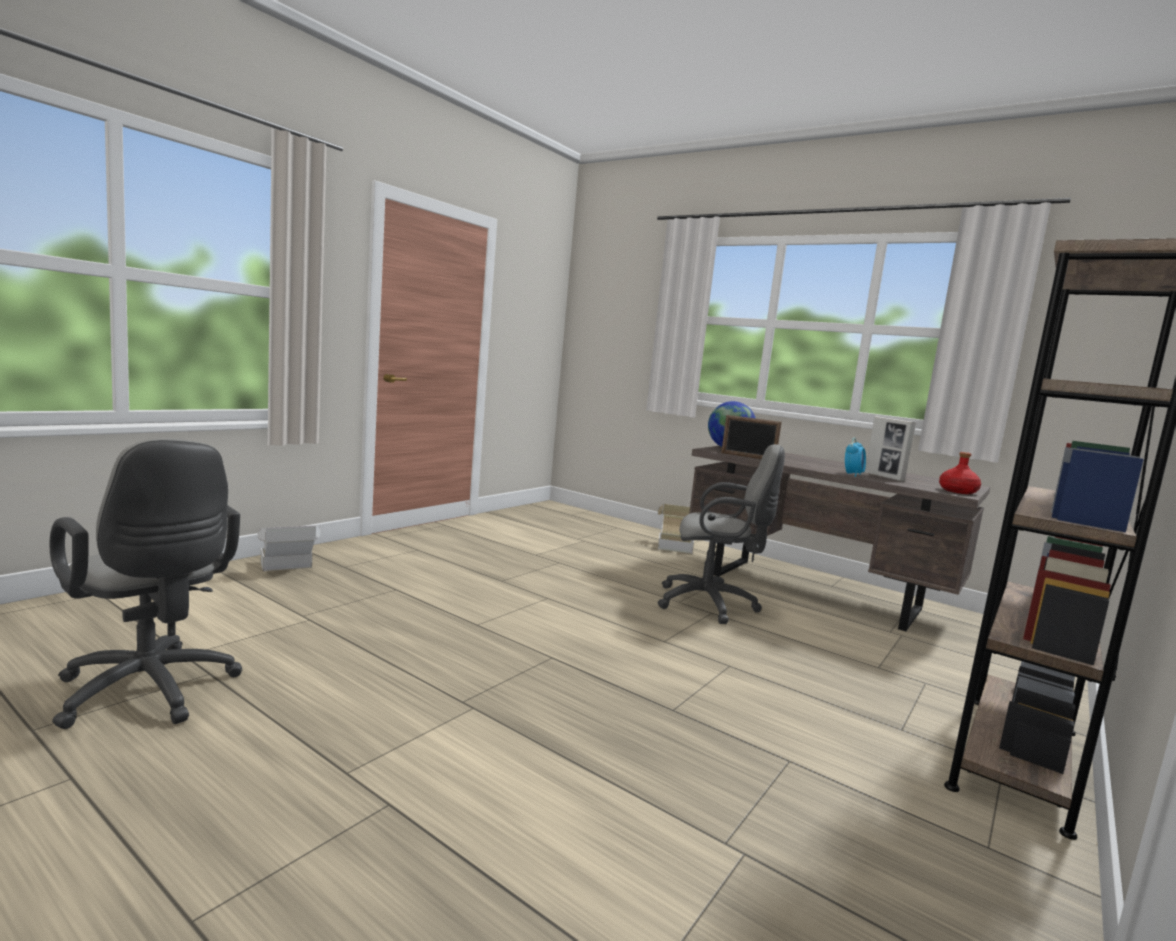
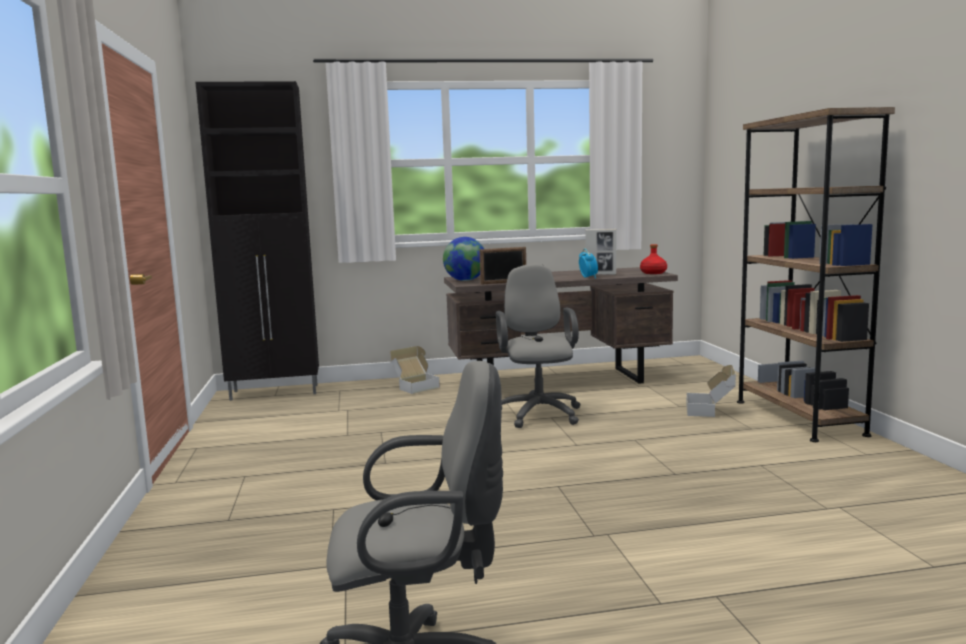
camera: 45 degrees left, 0 degrees up
(287, 568) = (179, 550): cardboard box -> cardboard box (711, 411)
(576, 513) = (276, 392): none -> black cabinet
(712, 604) = (538, 413): grey office chair -> grey office chair turned 60 degrees counterclockwise

